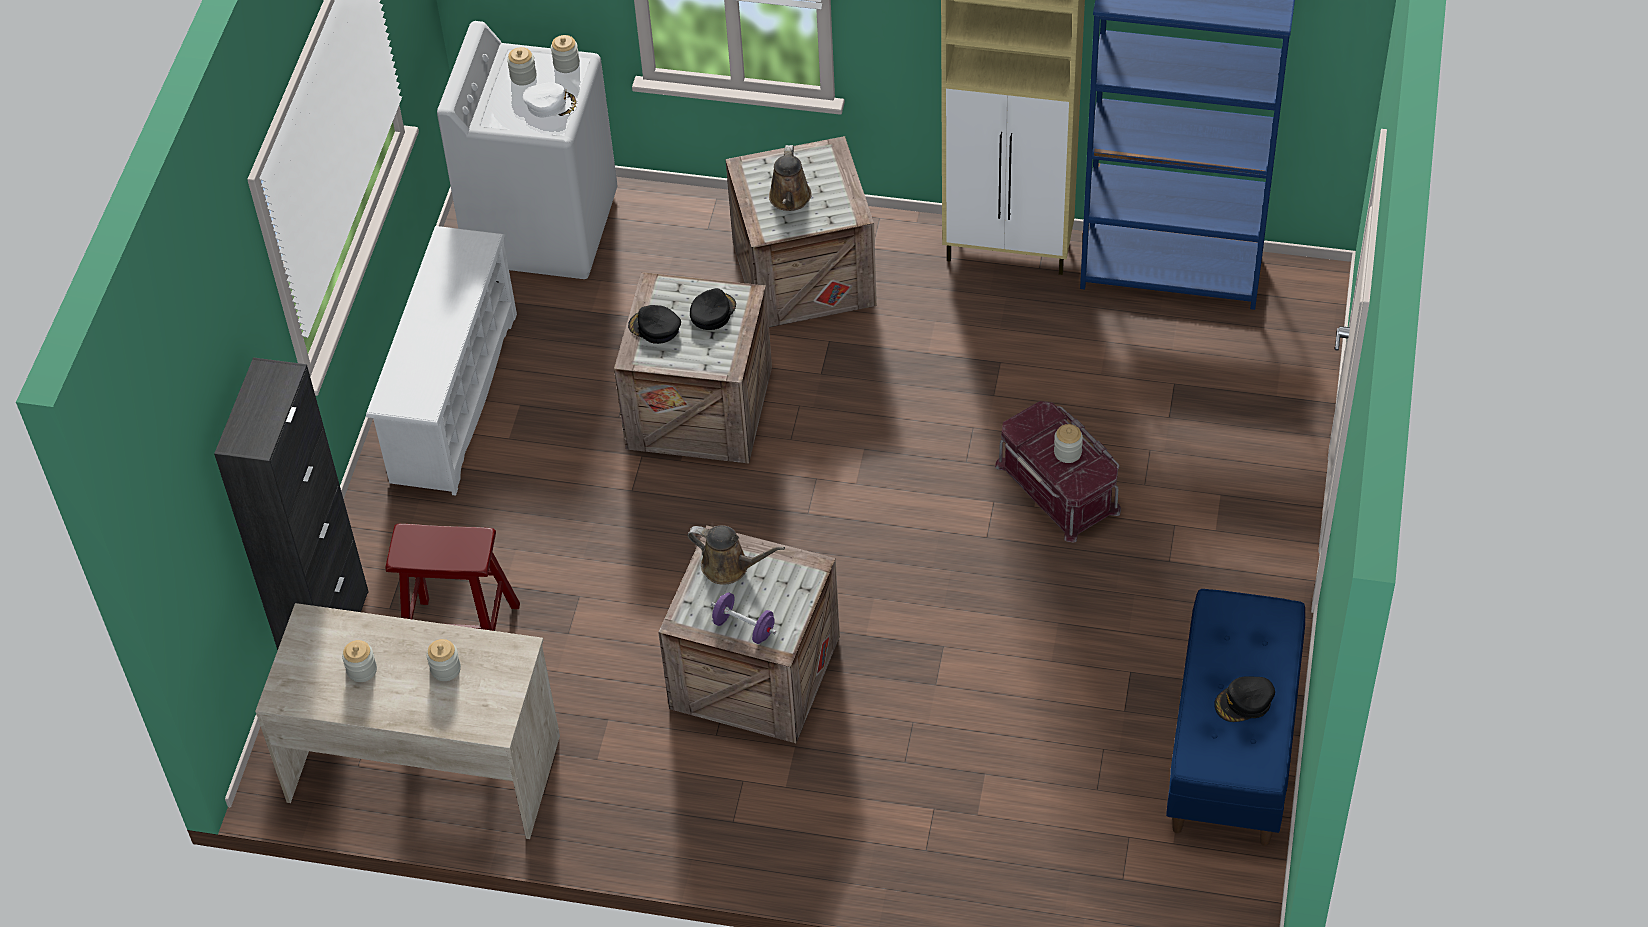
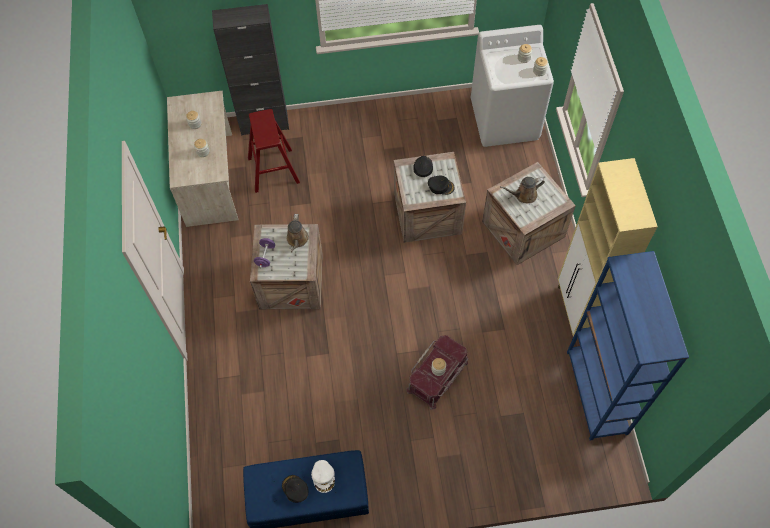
camera: 70 degrees right, 10 degrees up
(452, 397) = (398, 121): white shoe rack -> none
(551, 104) = (511, 74): white cap -> white cap (323, 477)

